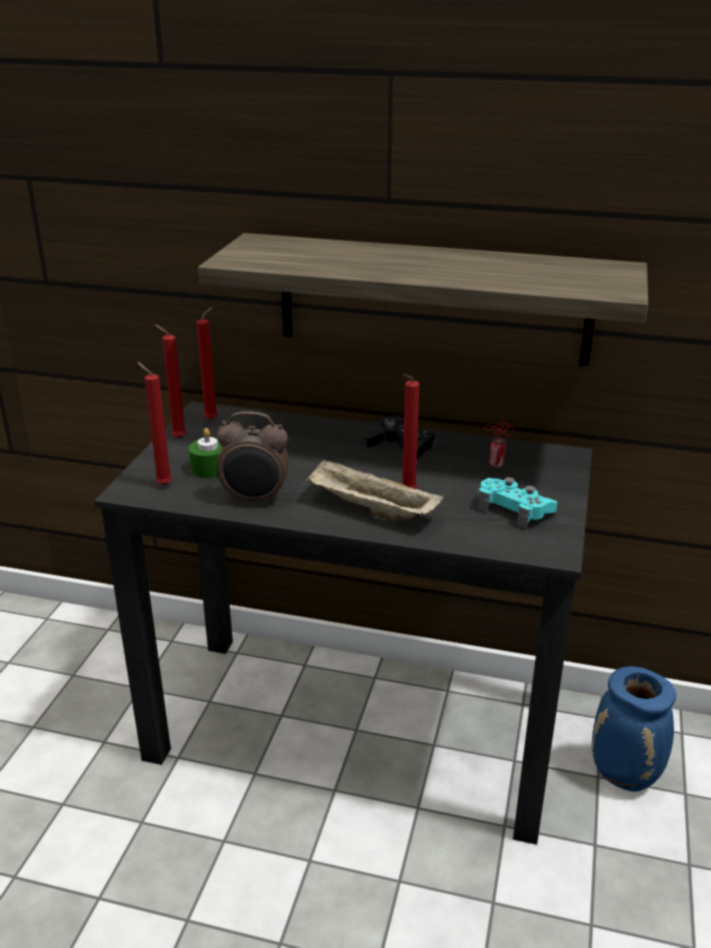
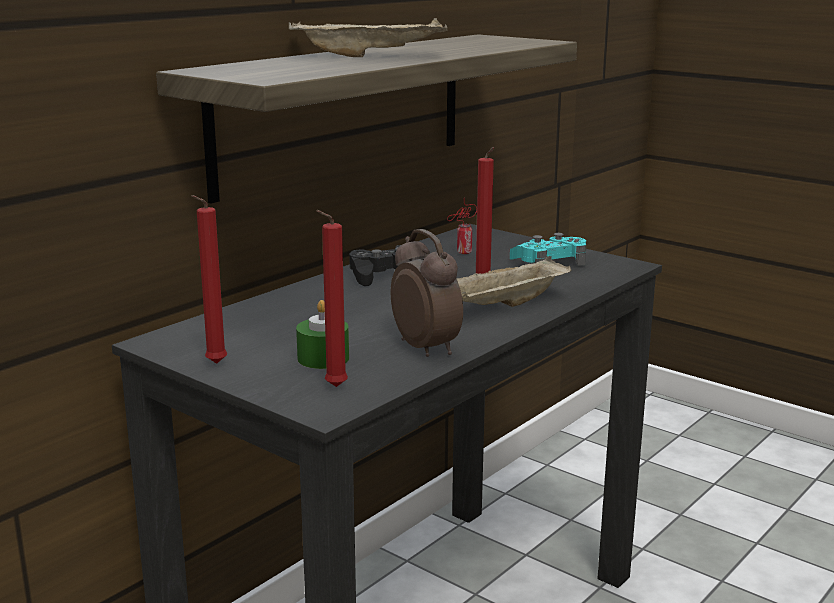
camera: 65 degrees left, 10 degrees down
(213, 419) = (190, 339): red candle -> none
(255, 500) = (427, 347): alarm clock -> alarm clock turned 60 degrees counterclockwise
(396, 260) = (371, 56): none -> beige tray
(626, 776) = (578, 506): blue vase -> none

